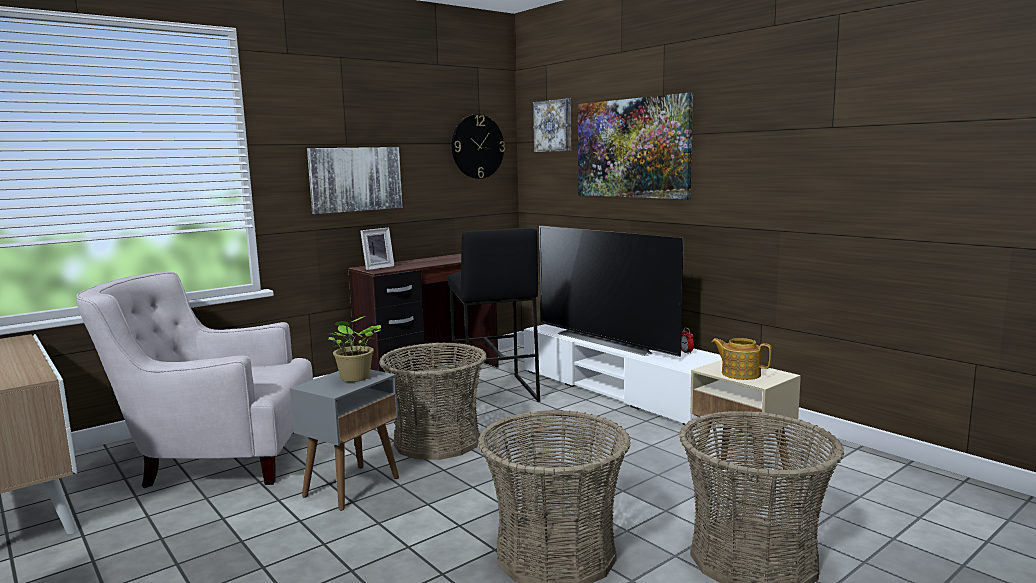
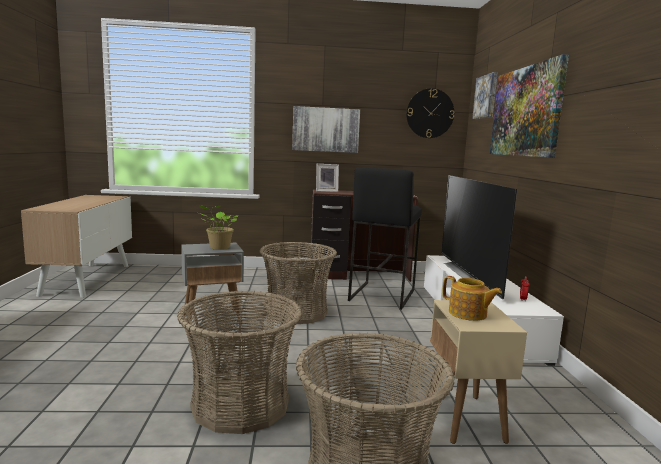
camera: 35 degrees right, 0 degrees up
(215, 458) = (184, 284): white armchair -> none
(740, 373) = (468, 314): teapot -> teapot turned 150 degrees clockwise

